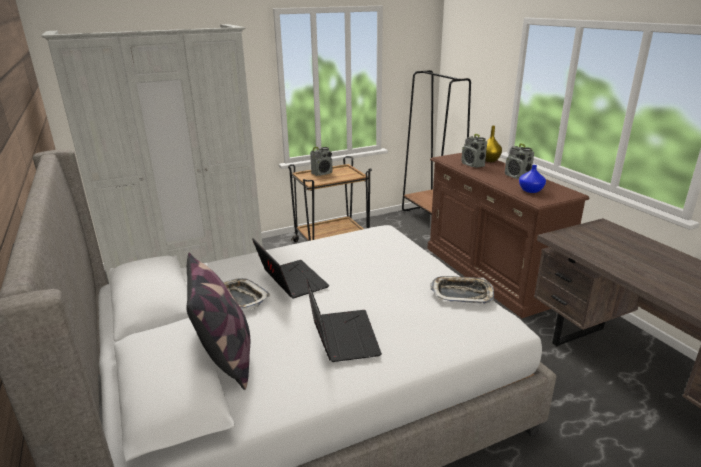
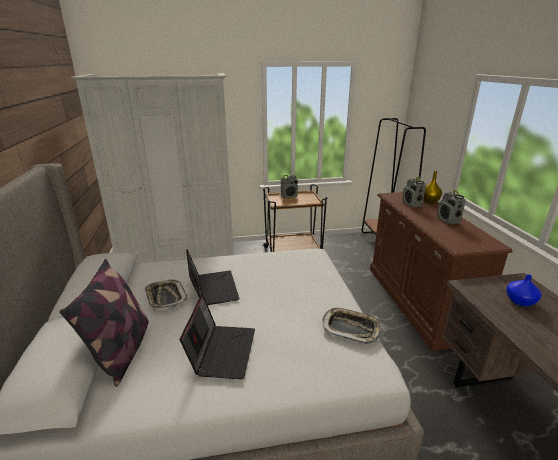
camera: 15 degrees right, 0 degrees up
(531, 190) = (454, 236): blue vase -> blue vase (520, 302)

